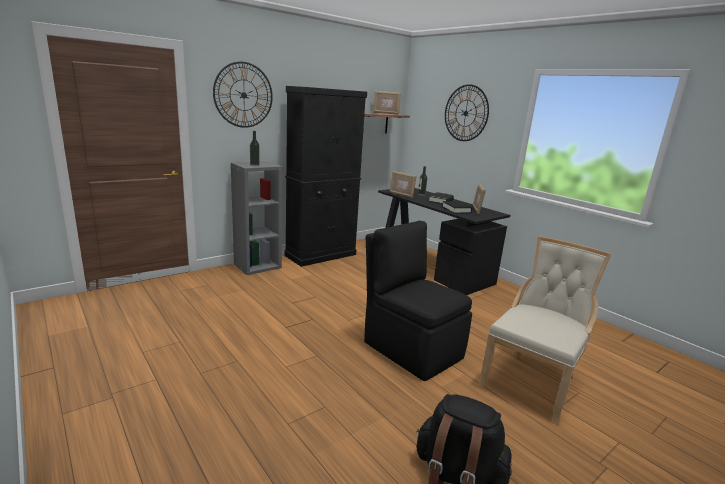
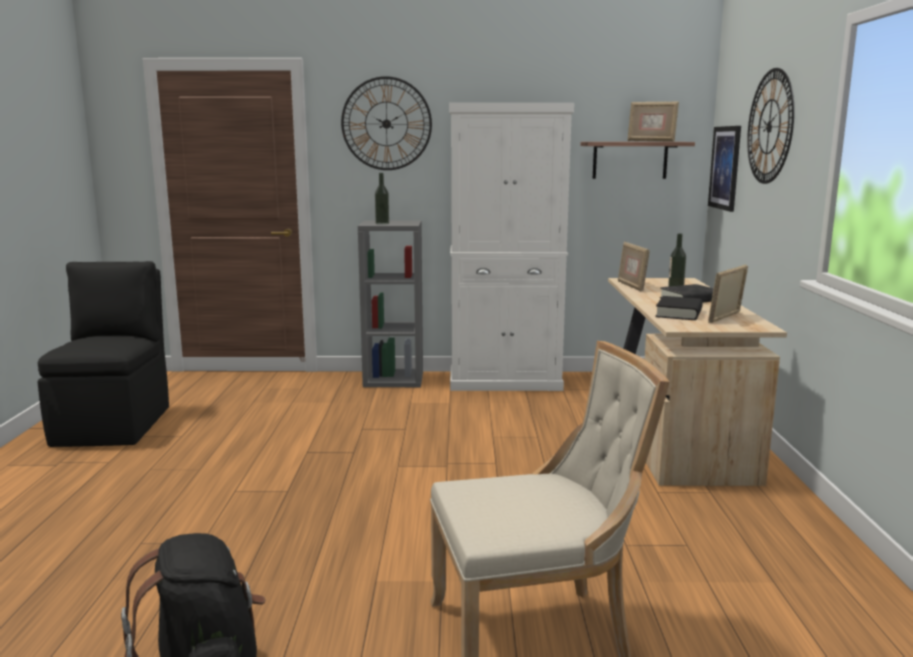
camera: 40 degrees right, 5 degrees down
(321, 255) = (505, 382): black cabinet -> white cabinet
(411, 348) = (421, 524): black chair -> black chair (114, 424)
(421, 129) = (725, 168): none -> picture
(431, 266) = (674, 431): black desk -> beige desk

